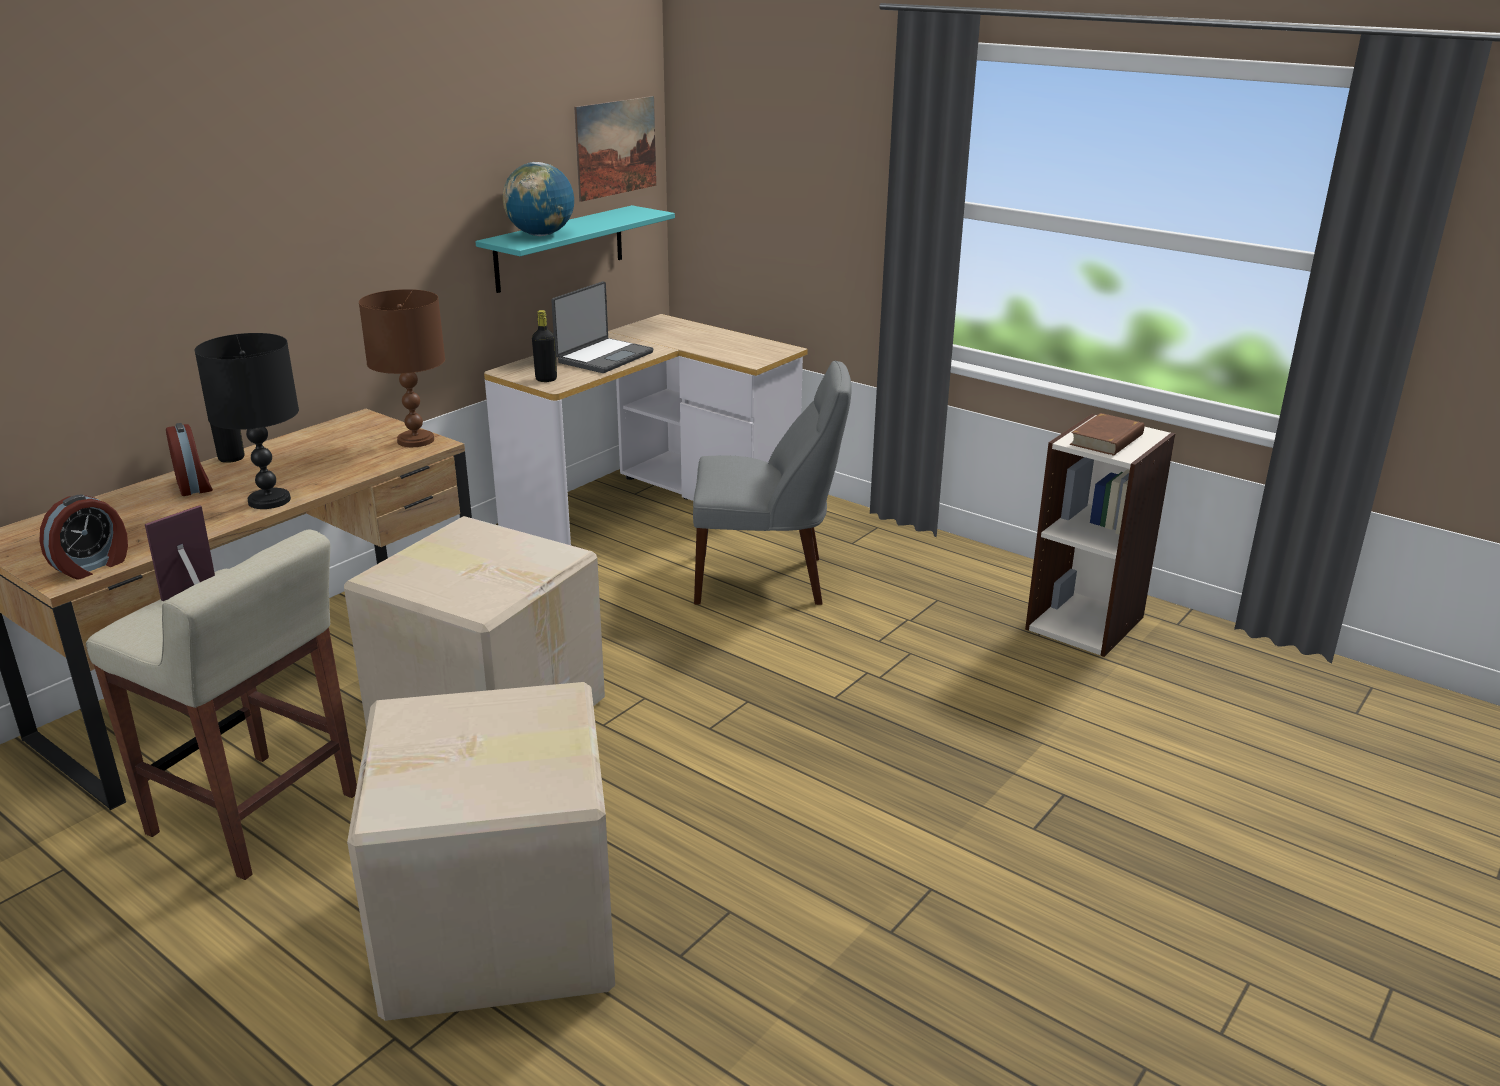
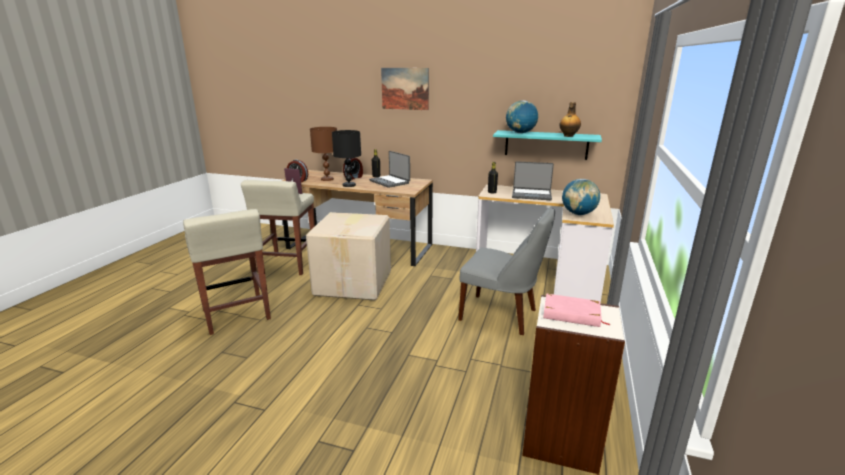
camera: 70 degrees right, 5 degrees down
(316, 451) = (390, 182): none -> laptop
(415, 440) = (411, 189): brown table lamp -> brown table lamp (327, 179)
(503, 929) = (236, 315): cardboard box -> beige stool
(616, 147) = (594, 104): picture -> picture (405, 88)
(620, 220) = (568, 136): none -> bottle
(743, 354) = (578, 214): none -> globe
(766, 580) = (501, 315): grey chair -> grey chair turned 45 degrees counterclockwise
(1107, 440) = (571, 314): brown book -> pink book

